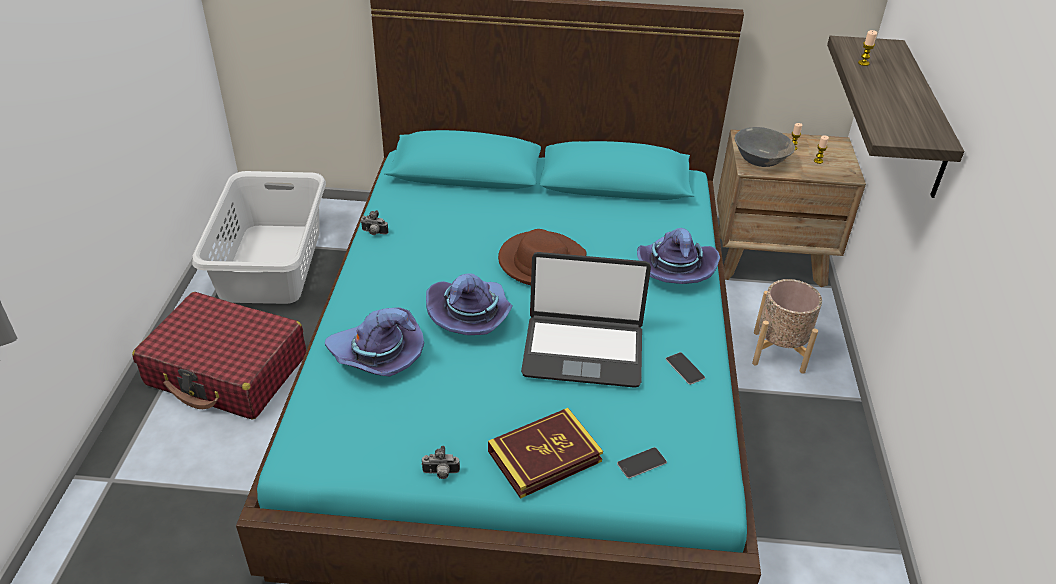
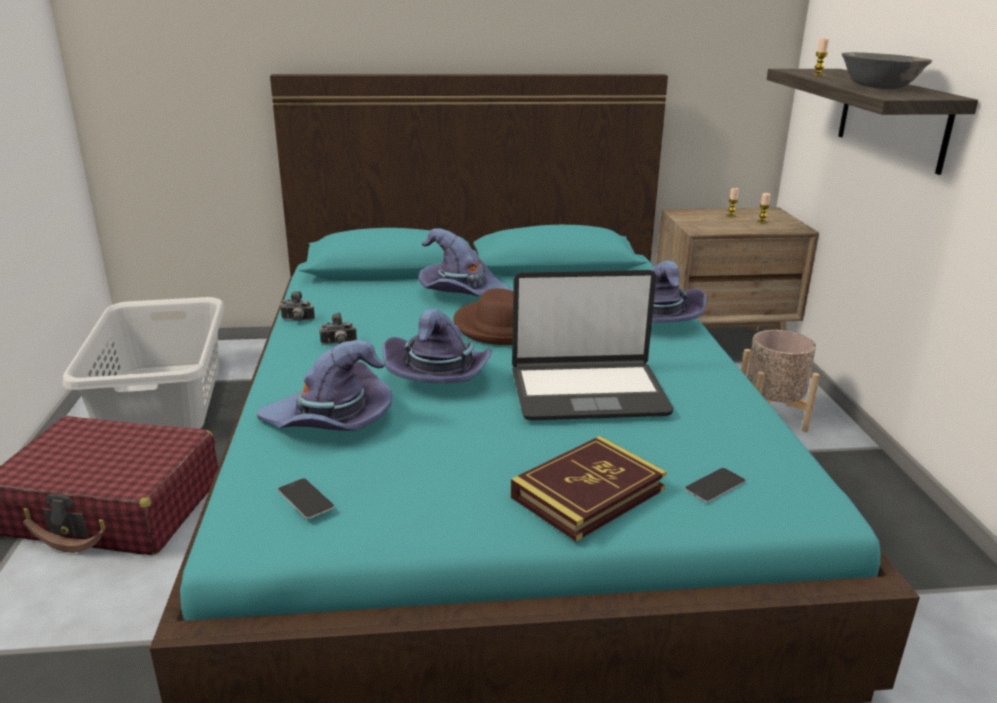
camera: 10 degrees left, 15 degrees down
(441, 473) = (454, 529): camera -> camera (339, 344)
(520, 213) = (463, 293): none -> purple hat
(685, 368) = (714, 395): phone -> phone (305, 498)
(759, 160) = (704, 225): grey bowl -> grey bowl (878, 87)

